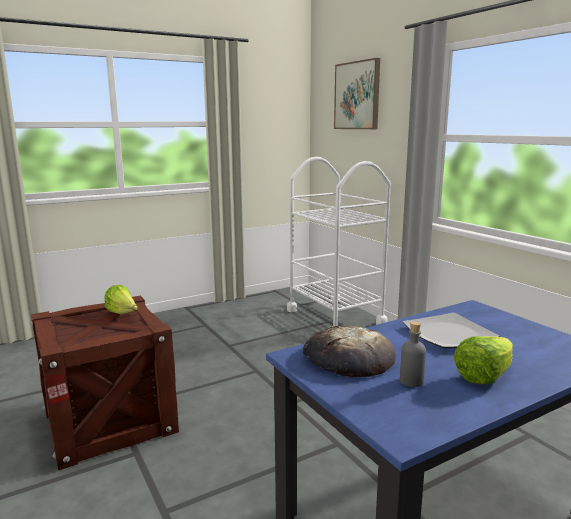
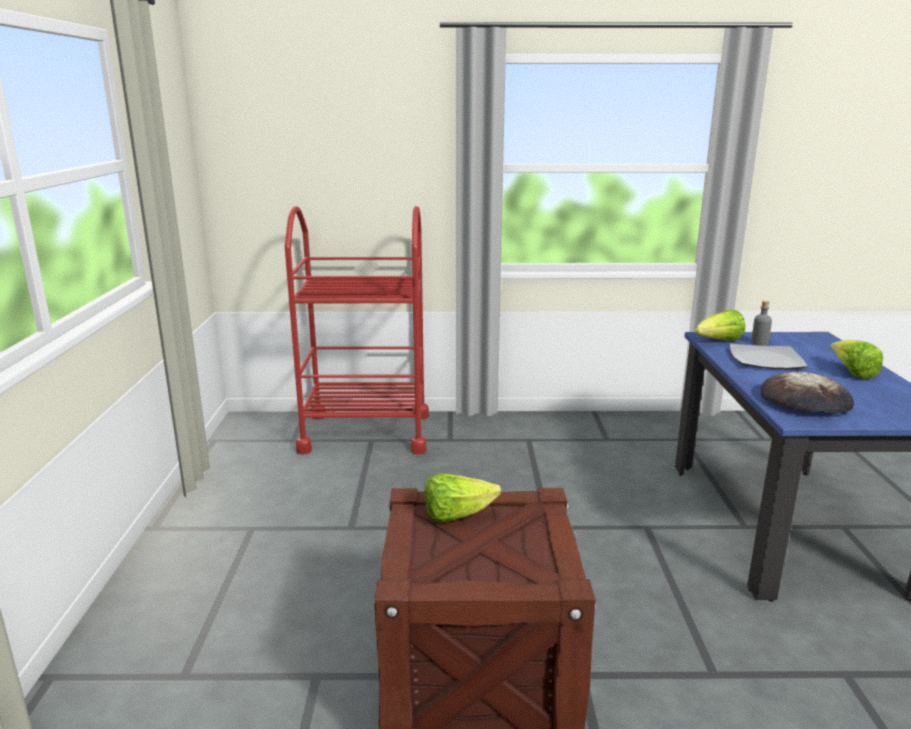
camera: 60 degrees left, 5 degrees up
(335, 317) = (366, 433): white cart -> red cart
(357, 96) = (323, 109): picture -> none
(411, 381) = (858, 394): grey bottle -> grey bottle (759, 343)
(468, 313) = (719, 341): none -> lettuce

